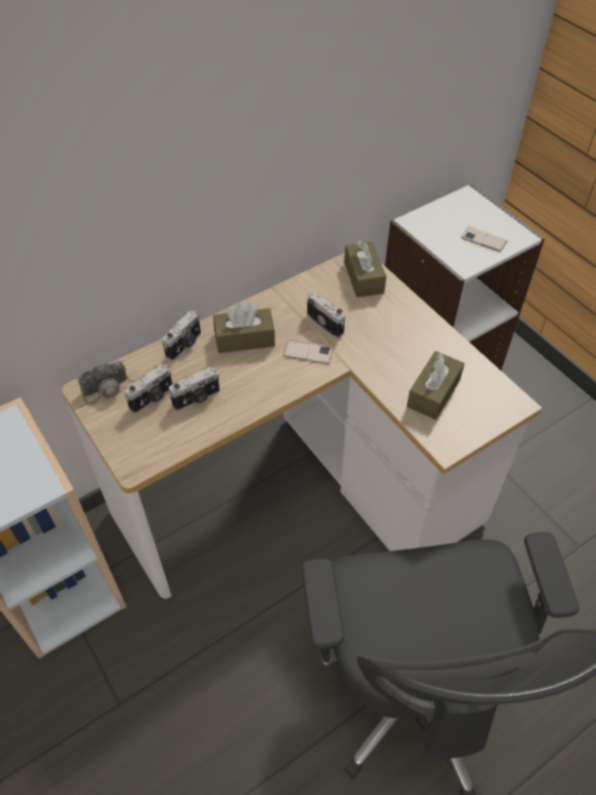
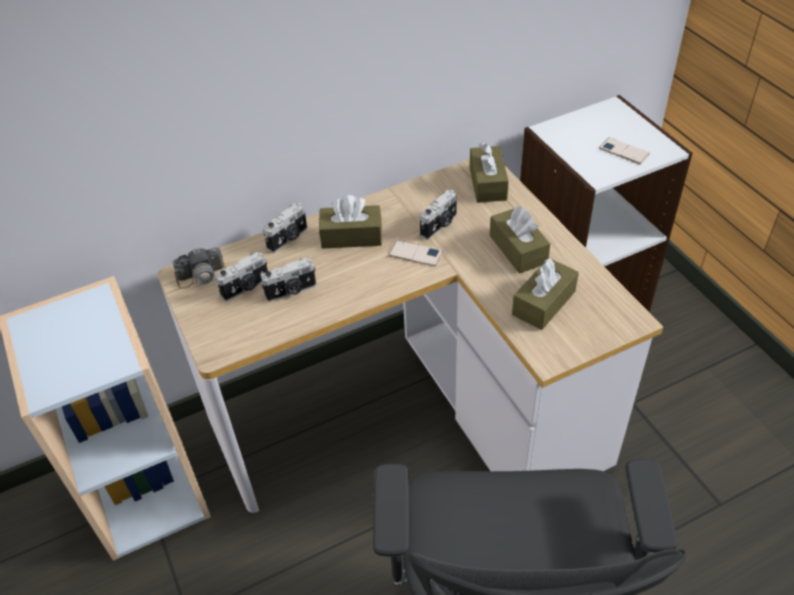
camera: 10 degrees right, 5 degrees down
(326, 323) = (440, 226): camera -> camera turned 75 degrees clockwise
(402, 341) = (518, 249): none -> brown tissue box

